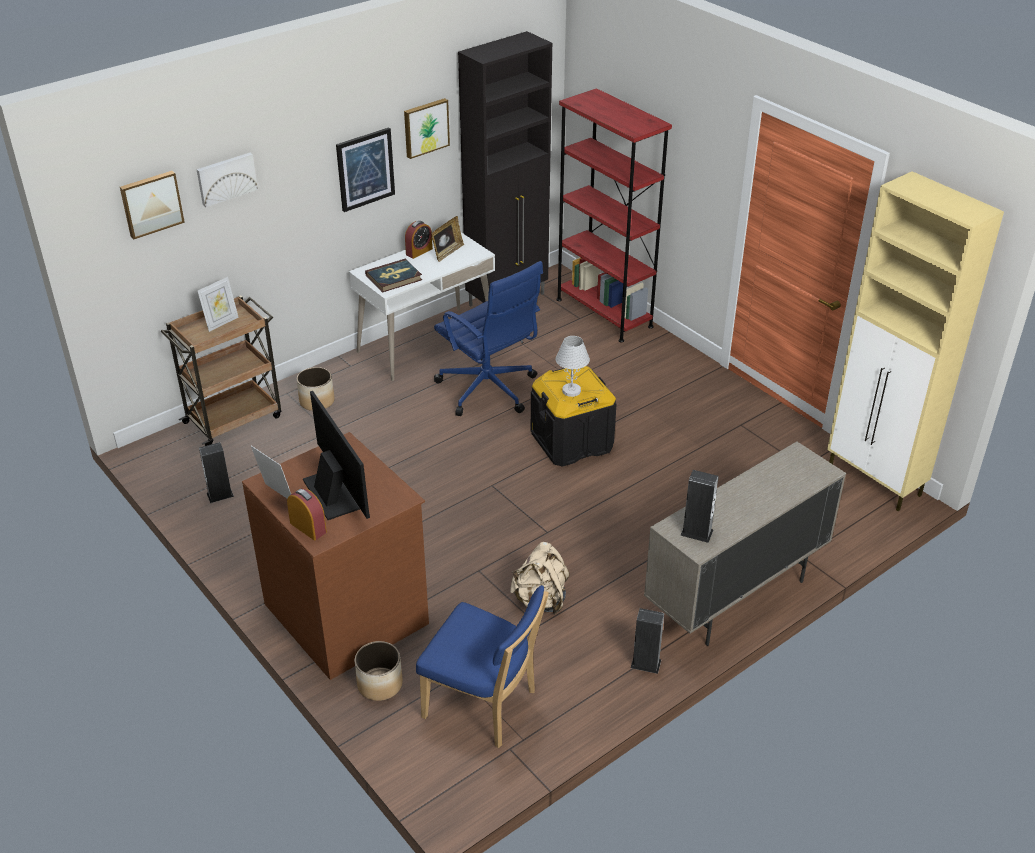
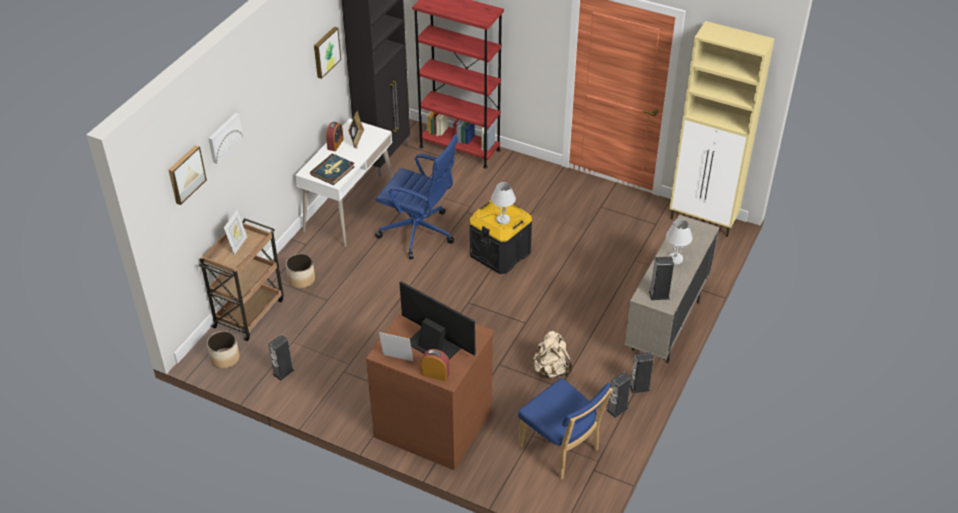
camera: 25 degrees left, 5 degrees up
(365, 169) = (296, 96): picture -> none
(380, 684) = (487, 460): planter -> planter (225, 358)
(484, 706) = (561, 450): blue chair -> blue chair turned 45 degrees clockwise
(595, 681) = (617, 409): none -> speaker
(752, 494) = (675, 259): none -> white table lamp

